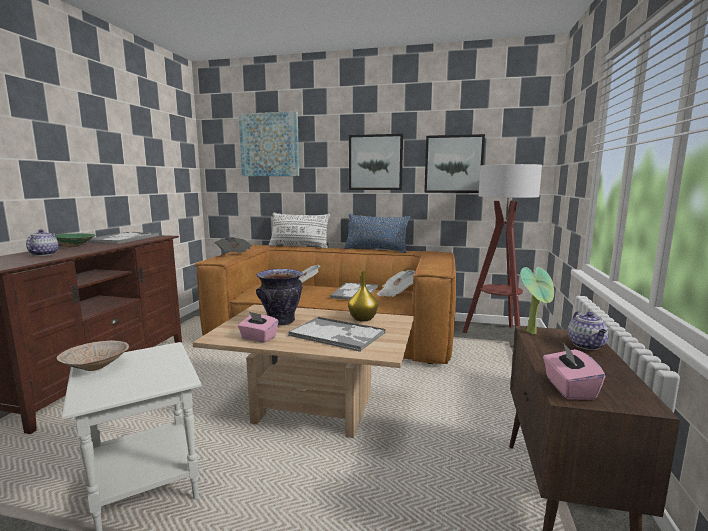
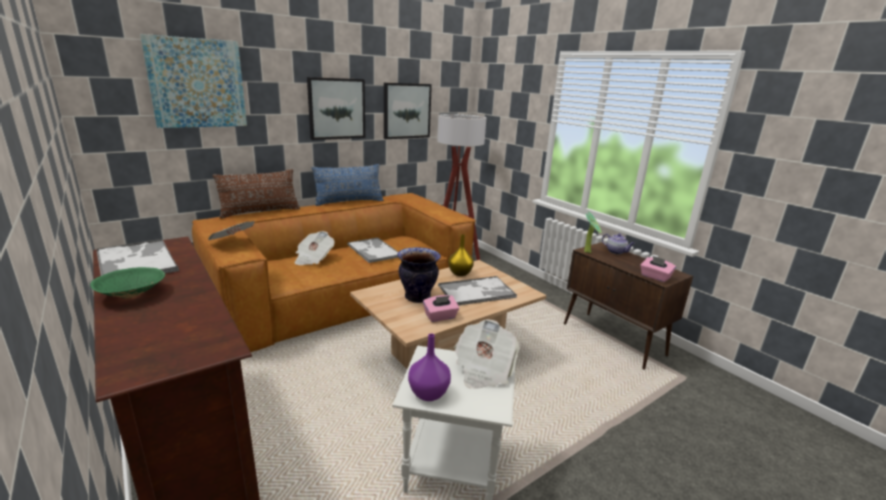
camera: 50 degrees left, 10 degrees up
(44, 254) = (163, 317): teapot -> none
(97, 367) = (428, 393): beige bowl -> purple vase
(299, 246) = (260, 212): white pillow -> brown pillow
(396, 294) = (406, 242): newspaper -> newspaper (483, 369)

